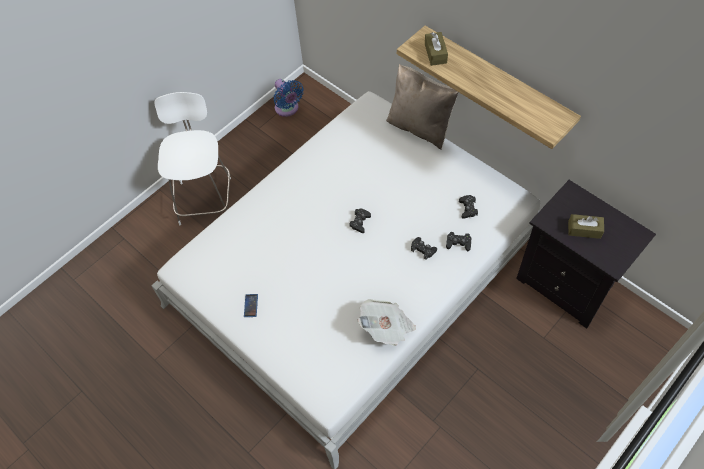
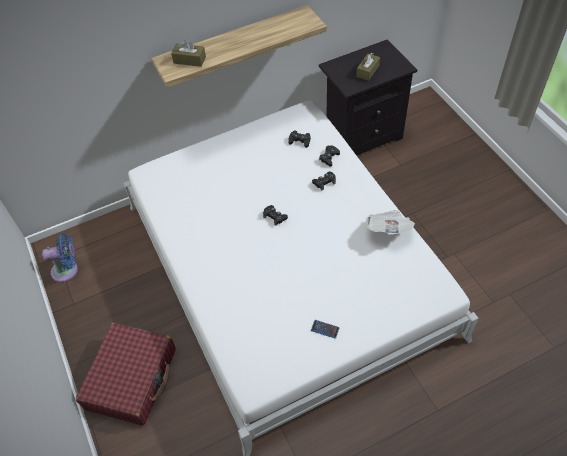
camera: 70 degrees left, 5 degrees down
(205, 198) = (132, 378): white chair -> red suitcase
(420, 127) = (196, 146): beige pillow -> none

